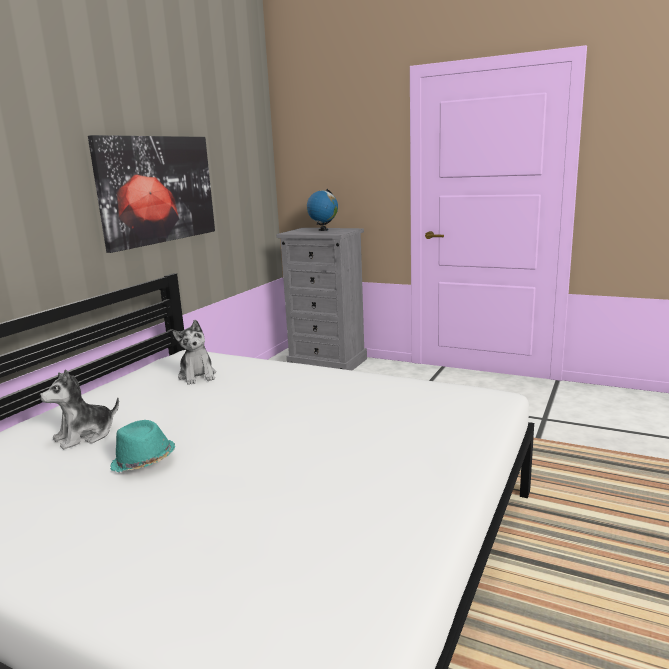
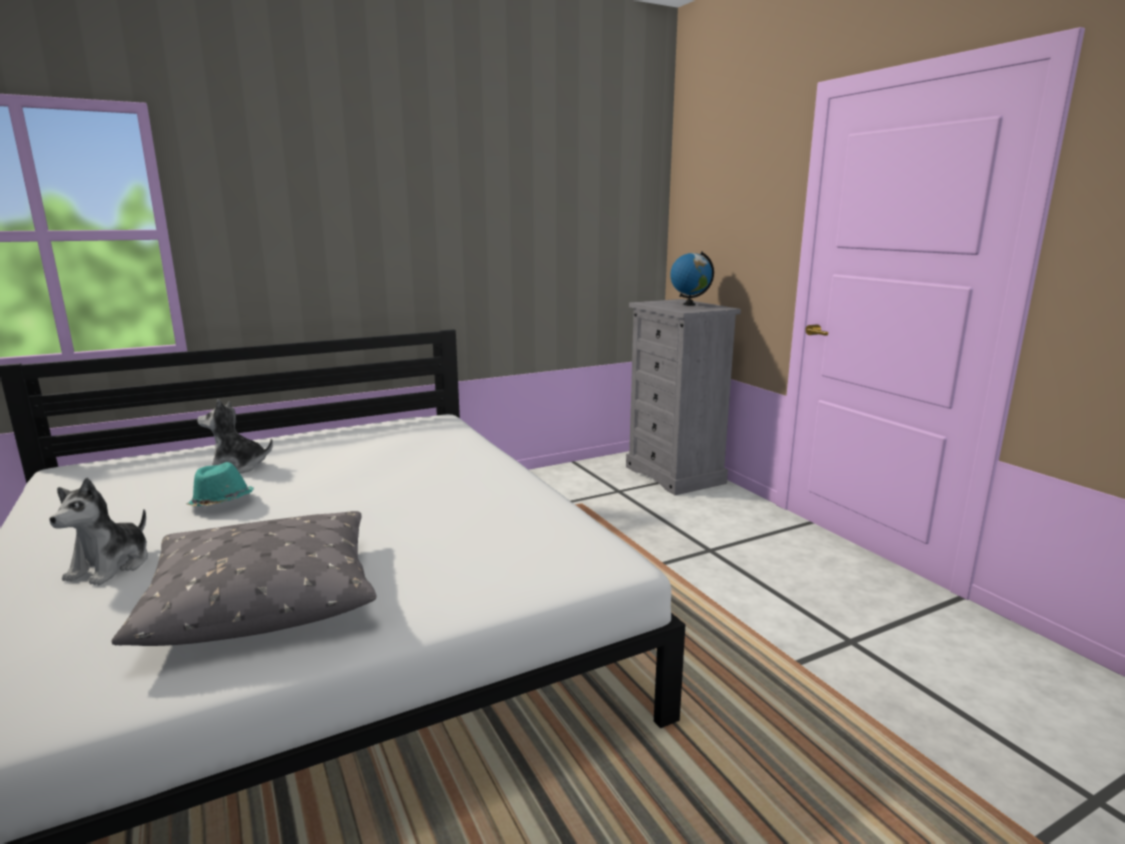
camera: 35 degrees right, 0 degrees up
(157, 190) = (468, 237): picture -> none
(197, 376) = (399, 441): plush toy -> plush toy (111, 566)
(337, 496) = (263, 596): none -> grey pillow

